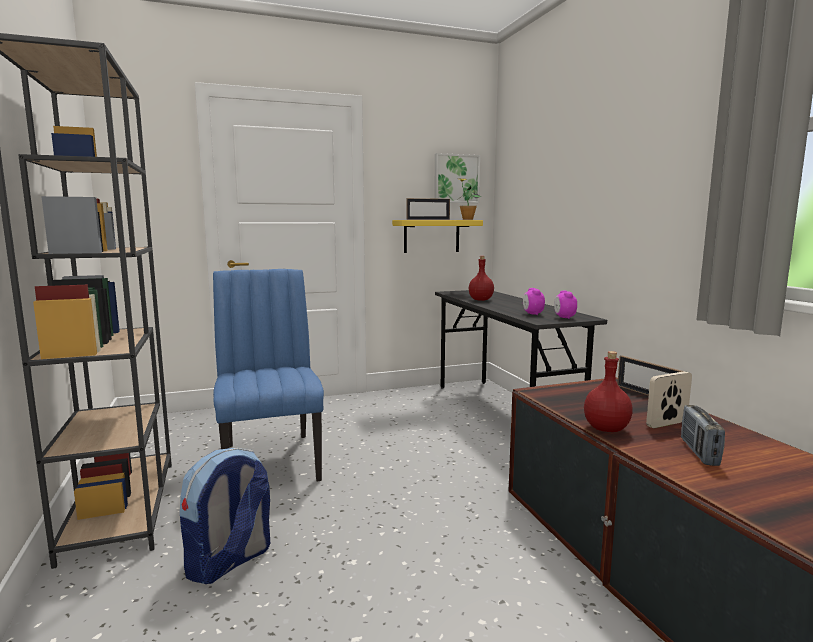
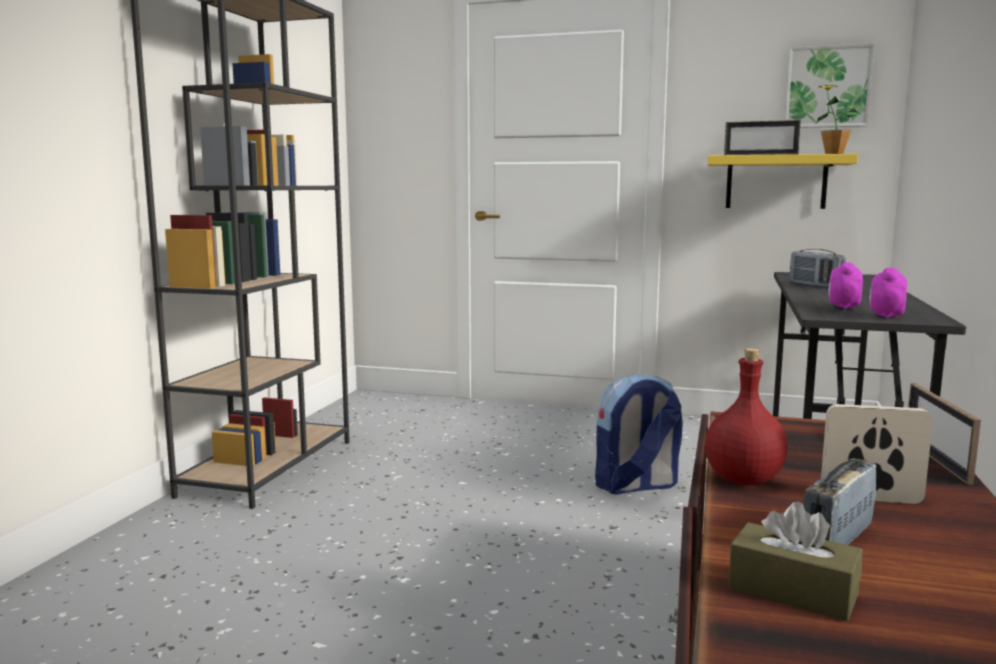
camera: 35 degrees right, 0 degrees up
(229, 562) = (296, 539): backpack -> backpack (636, 486)
(271, 462) = (443, 463): blue chair -> none
(481, 300) = (815, 285): red bottle -> radio
(736, 486) = (792, 591): none -> brown tissue box

